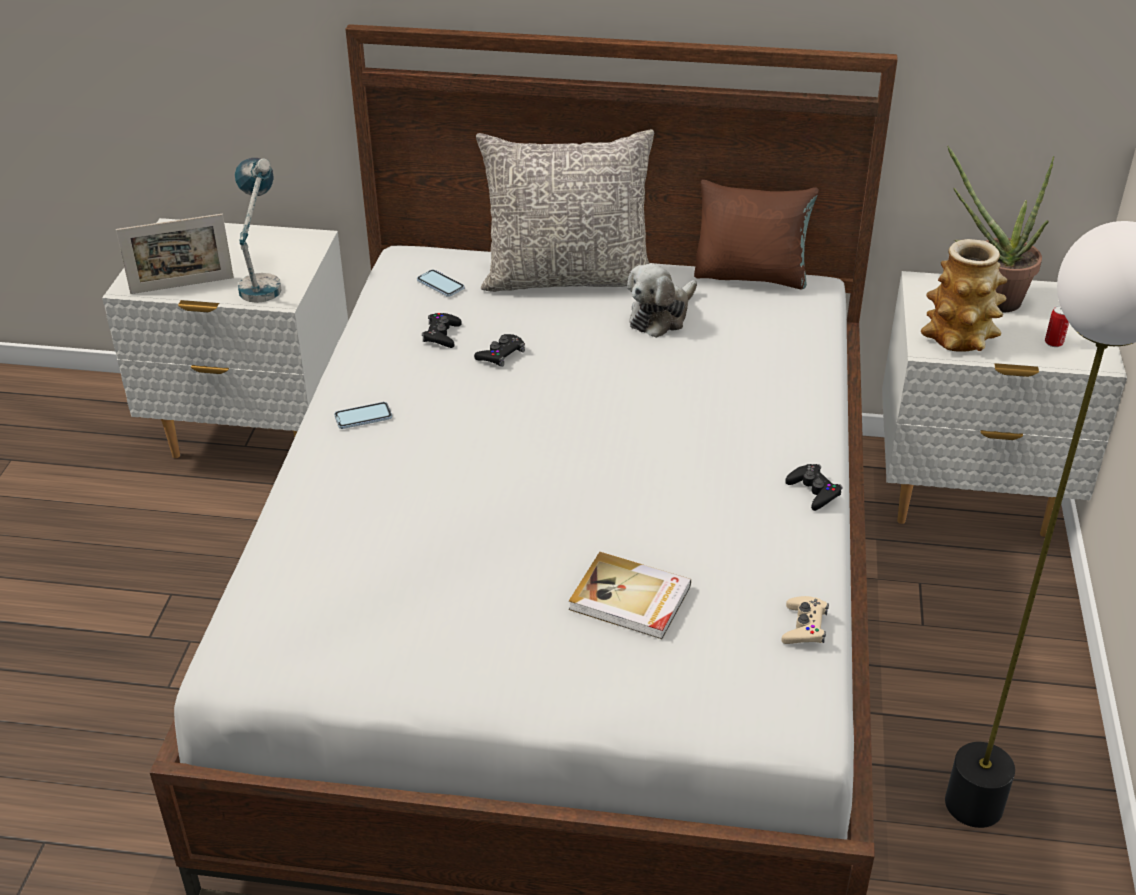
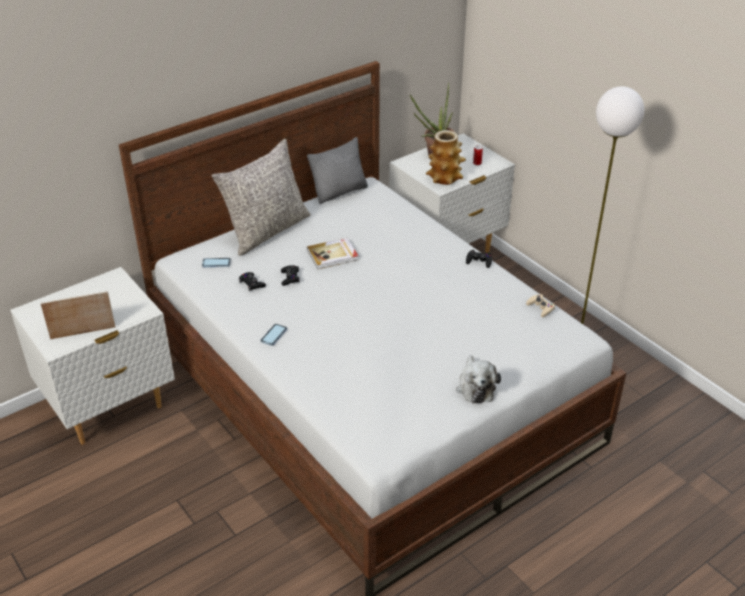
camera: 45 degrees left, 0 degrees up
(182, 285) = (83, 333): picture frame -> picture frame turned 135 degrees counterclockwise
(263, 280) = (122, 308): table lamp -> none
(630, 599) = (476, 336): book -> book (333, 255)
(661, 316) = (329, 227): plush toy -> plush toy (475, 386)
(751, 275) = (339, 192): brown pillow -> grey pillow

